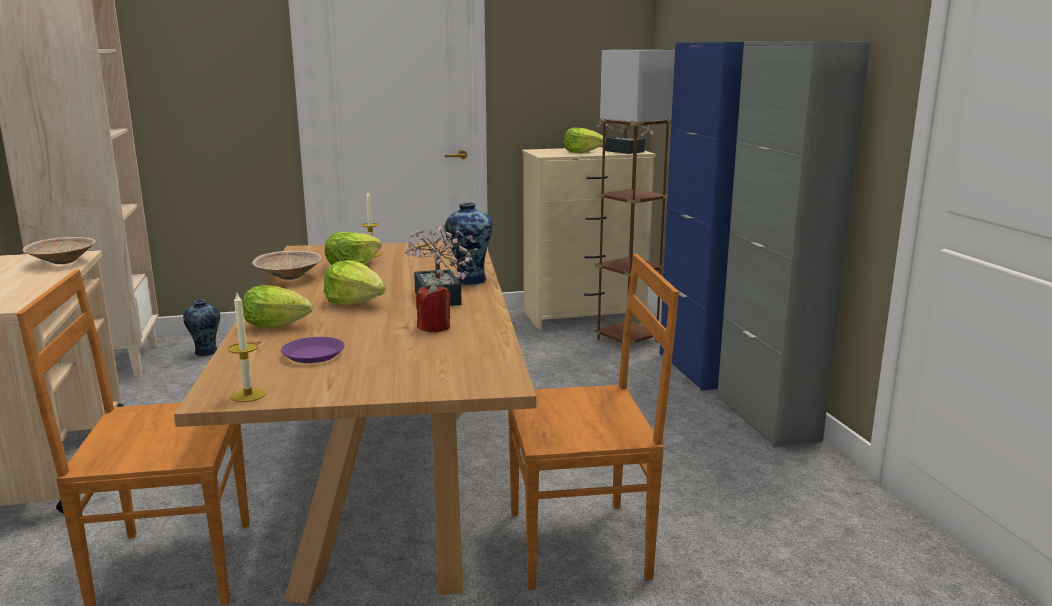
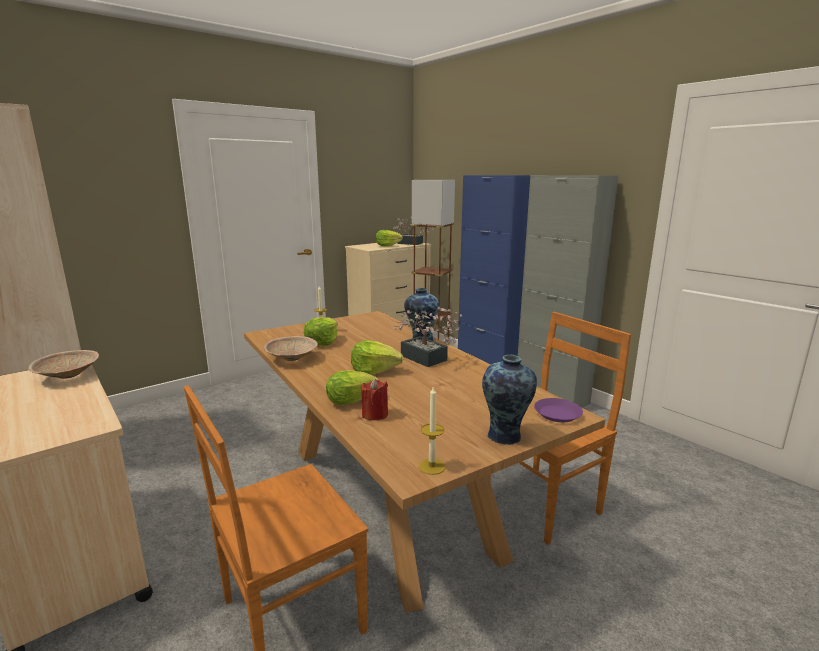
camera: 25 degrees left, 0 degrees up
(206, 353) = (140, 424): vase -> vase (505, 436)
(314, 355) = (419, 420): purple plate -> purple plate (558, 414)
(434, 327) = (460, 381): red candle -> red candle (375, 414)

